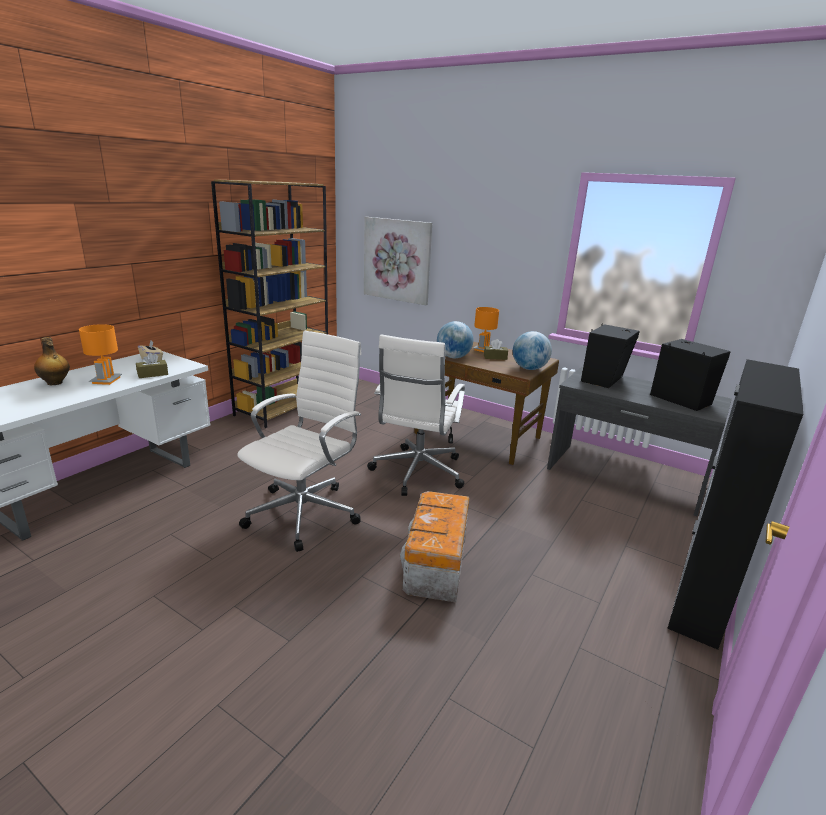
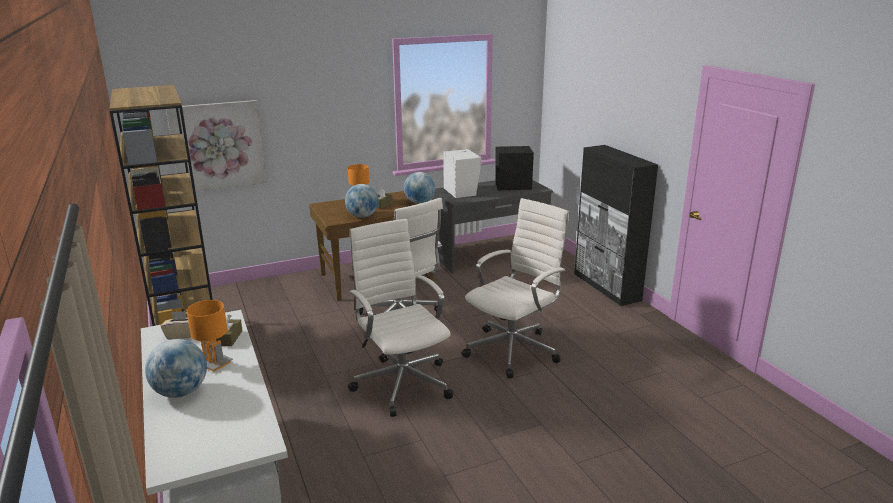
camera: 55 degrees left, 0 degrees up
(55, 383) = (181, 392): bottle -> globe
(435, 564) = (514, 350): storage box -> white office chair
(604, 379) = (461, 191): black speaker -> white speaker

